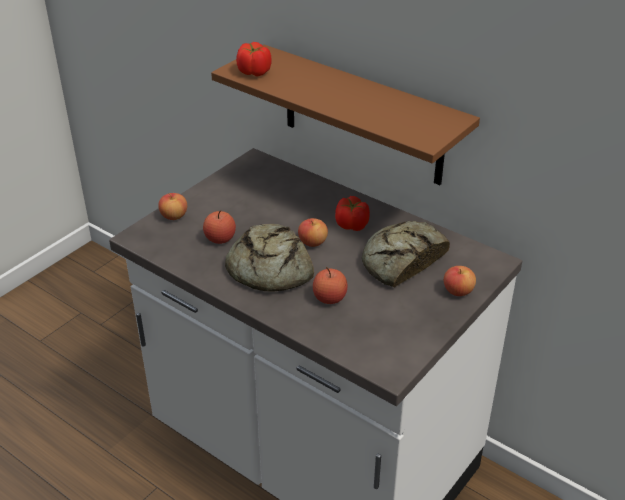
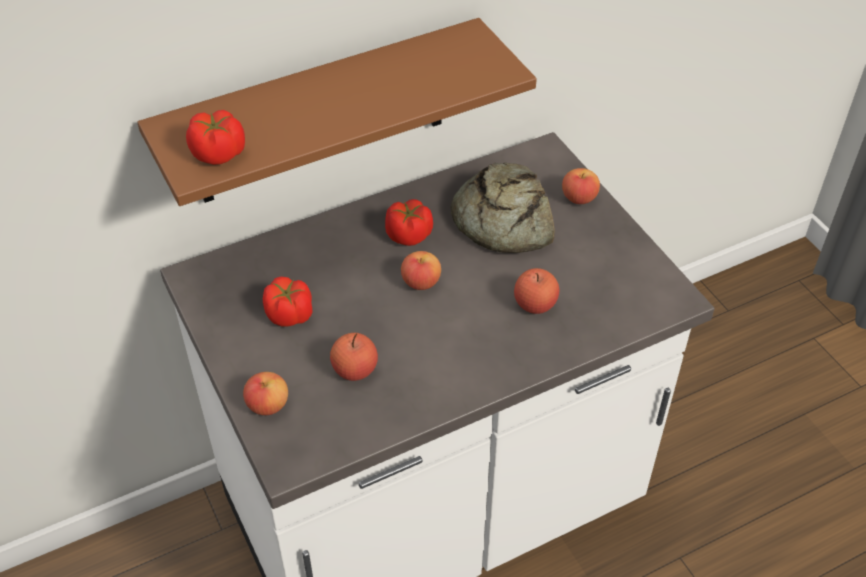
camera: 65 degrees left, 10 degrees up
(248, 201) = (290, 315): none -> tomato
(268, 268) = (447, 341): bread -> none

